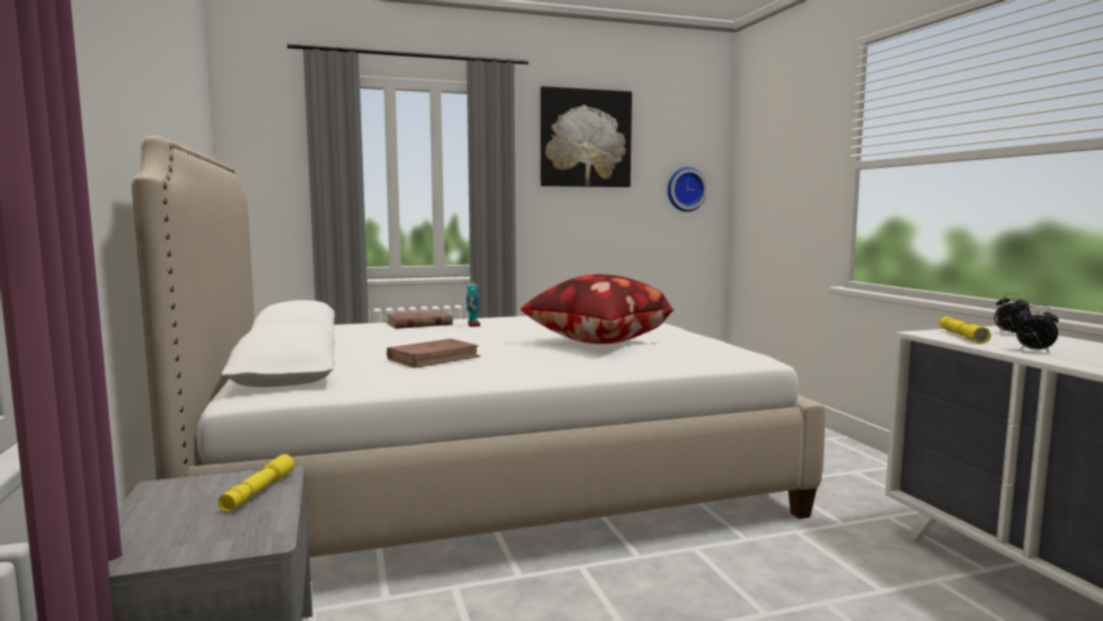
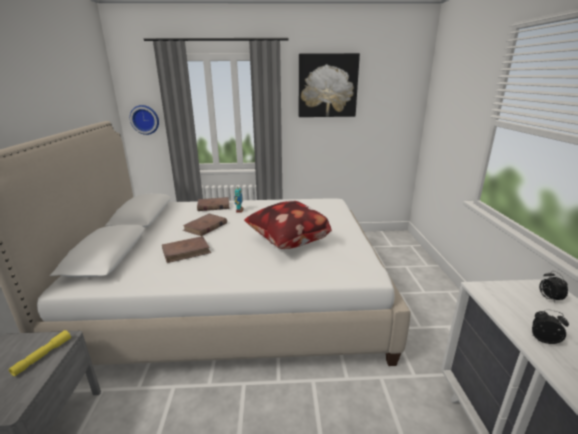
camera: 15 degrees right, 15 degrees up
(433, 339) = (205, 227): none -> brown book
(685, 189) = (393, 116): wall clock -> wall clock (145, 119)
(962, 336) = (505, 299): yellow flashlight -> none
(1033, 351) = (543, 340): alarm clock -> alarm clock turned 150 degrees clockwise

